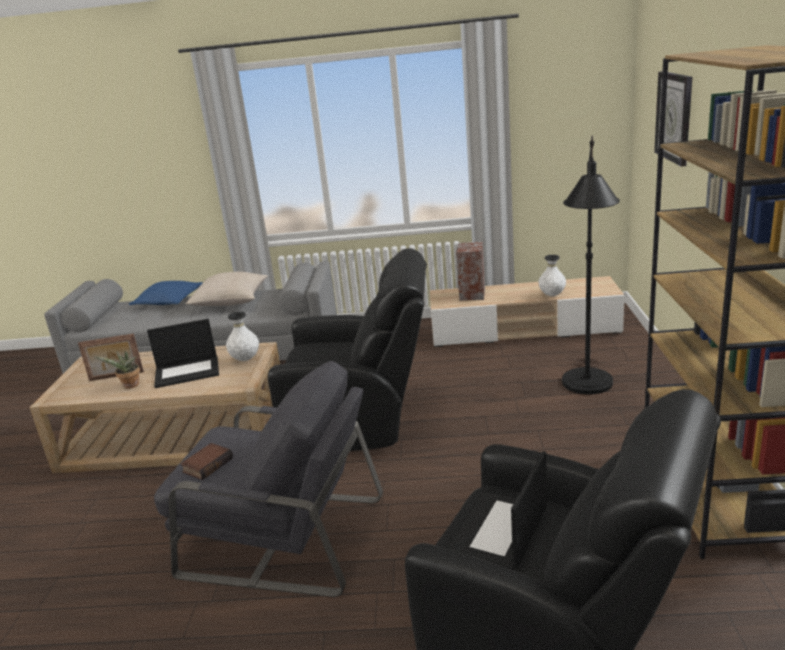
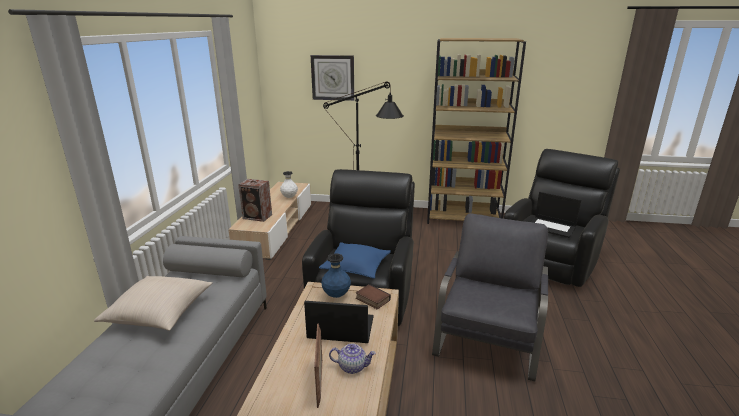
camera: 85 degrees left, 0 degrees up
(130, 386) = (352, 366): potted plant -> teapot
(169, 301) = (85, 369): blue pillow -> blue pillow (356, 266)
(188, 371) = (340, 328): laptop -> laptop turned 75 degrees counterclockwise
(207, 464) = (503, 304): book -> book (372, 299)
(245, 359) = (336, 295): white vase -> blue vase

